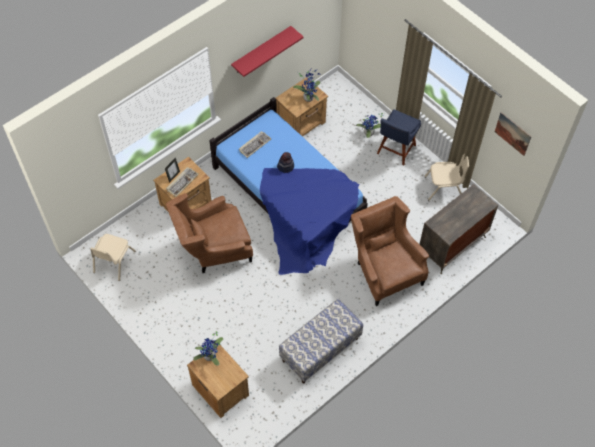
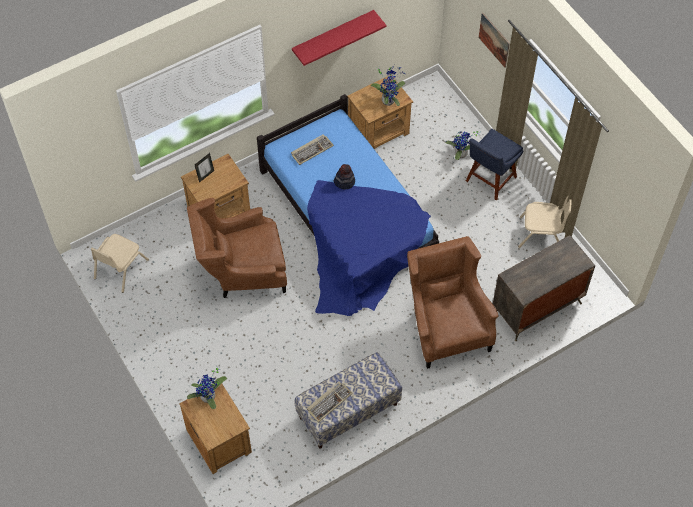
camera: 10 degrees right, 0 degrees up
(182, 182) = (214, 184): keyboard -> keyboard (329, 401)
(512, 133) = (621, 179): picture -> picture (494, 40)

